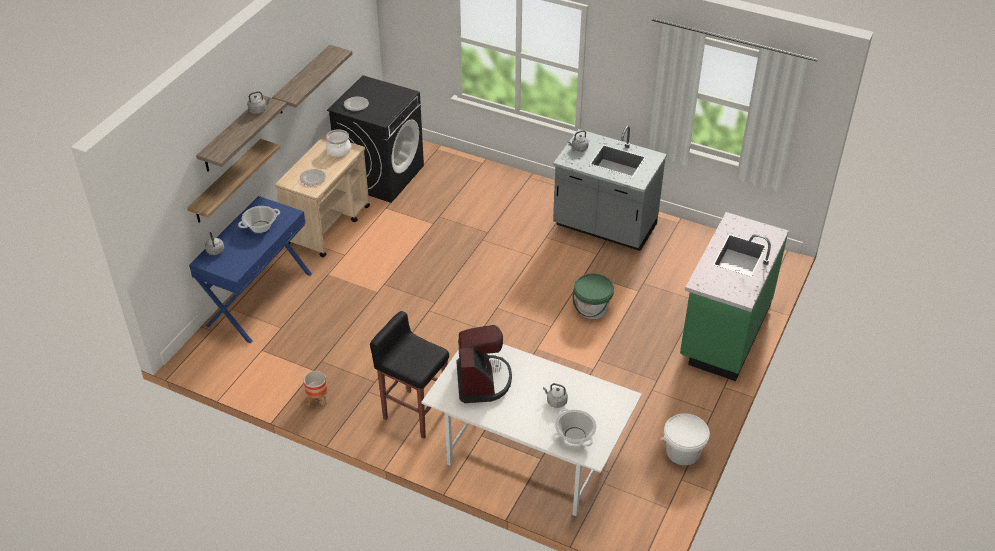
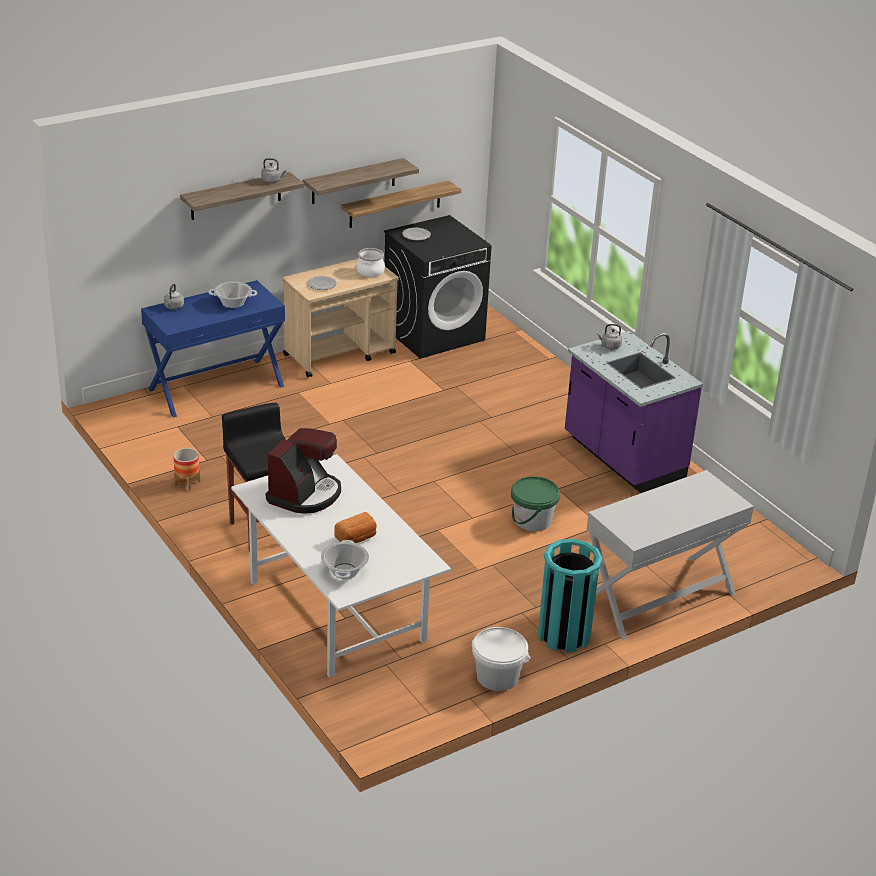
camera: 30 degrees right, 10 degrees down
(227, 182) = (217, 244): shelf -> shelf (395, 204)
(555, 401) = (357, 538): grey kettle -> bread
(604, 227) = (622, 458): grey counter -> purple counter
(693, 394) = (564, 635): none -> turquoise trash can
(724, 331) = (658, 597): green counter -> white console table

